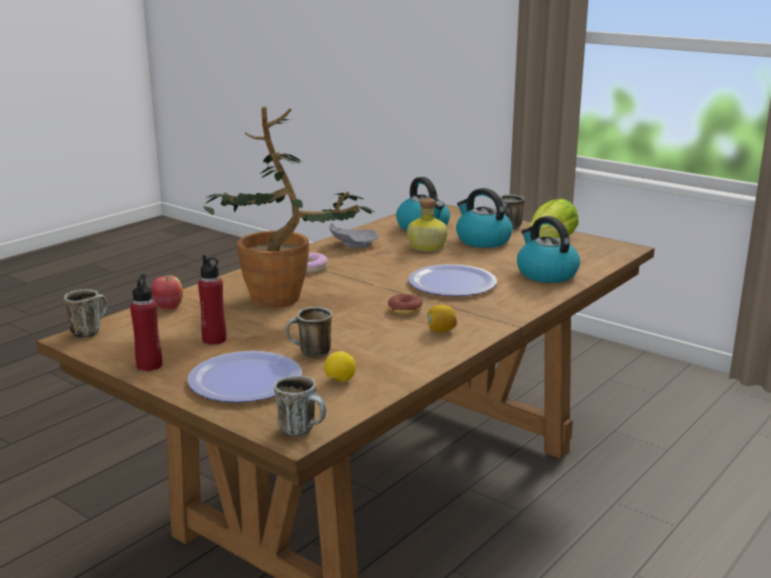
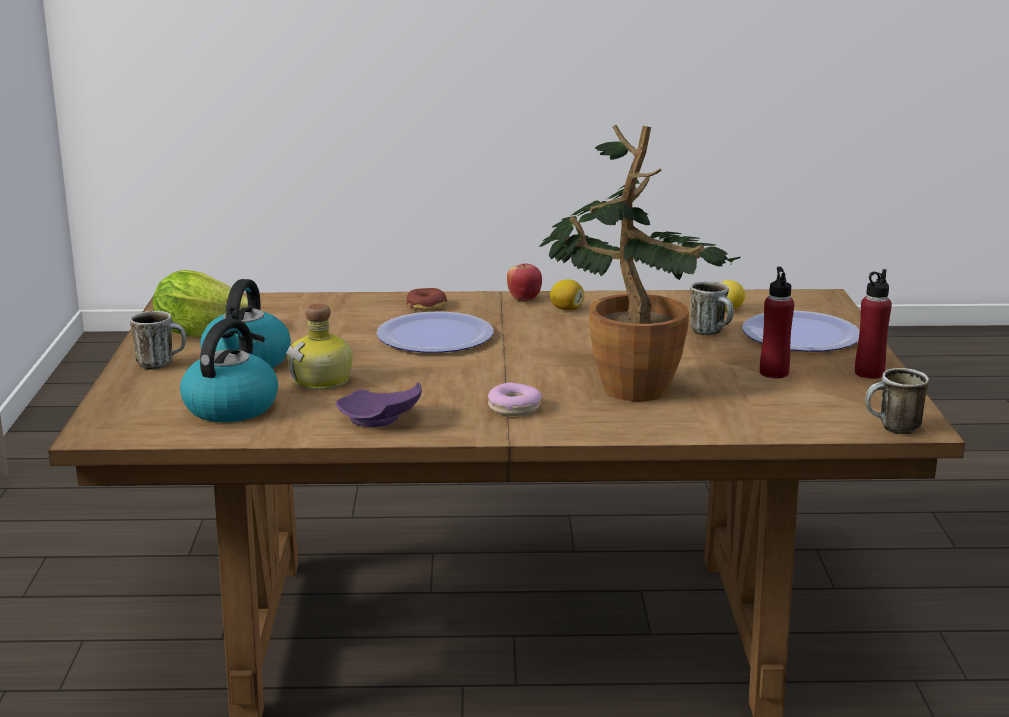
camera: 130 degrees left, 0 degrees up
(168, 307) = (766, 424): apple -> apple (524, 299)
(302, 431) = (812, 297): mug -> none
(353, 244) = (380, 420): grey plate -> purple plate
(405, 310) = (547, 332): donut -> donut (426, 306)
(546, 274) = (333, 311): kettle -> none

